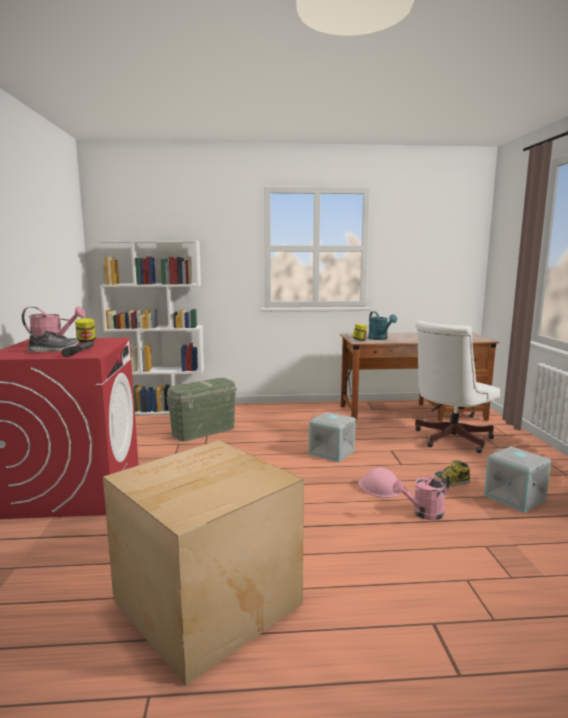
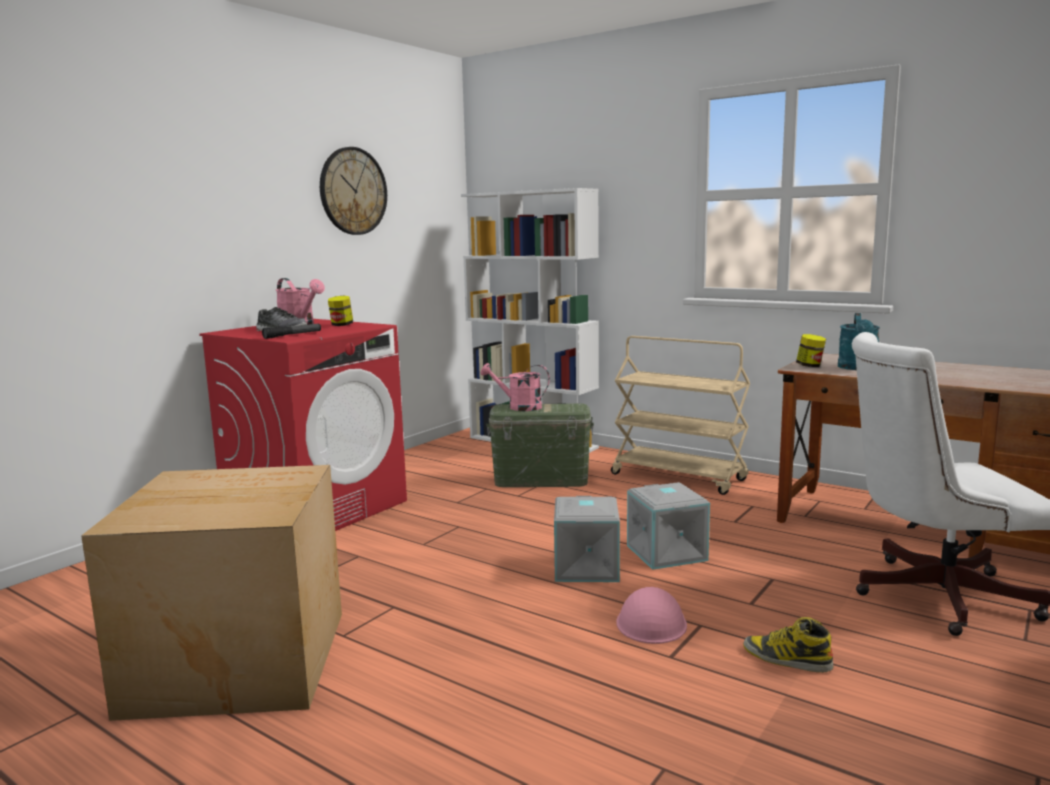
camera: 40 degrees right, 0 degrees up
(38, 235) = (353, 191): none -> wall clock
(274, 412) = (679, 477): none -> beige cart
(423, 513) = (649, 683): pink watering can -> pink watering can (518, 407)
(515, 497) = (882, 730): grey storage box -> grey storage box (588, 568)

